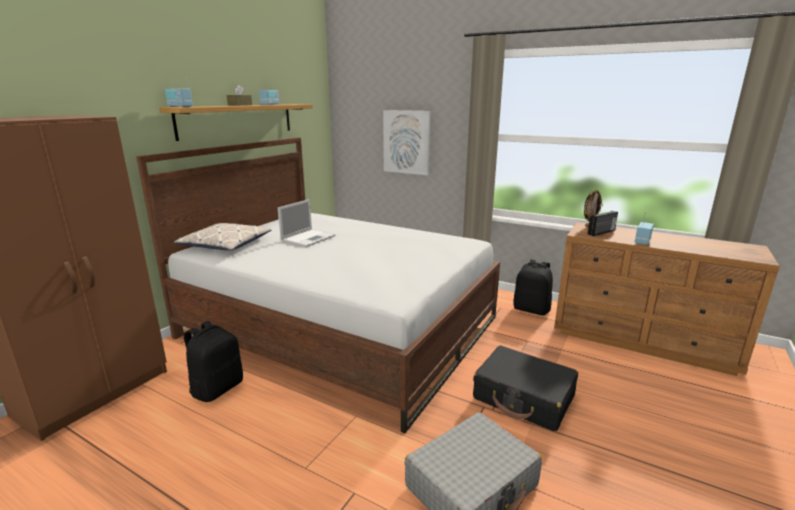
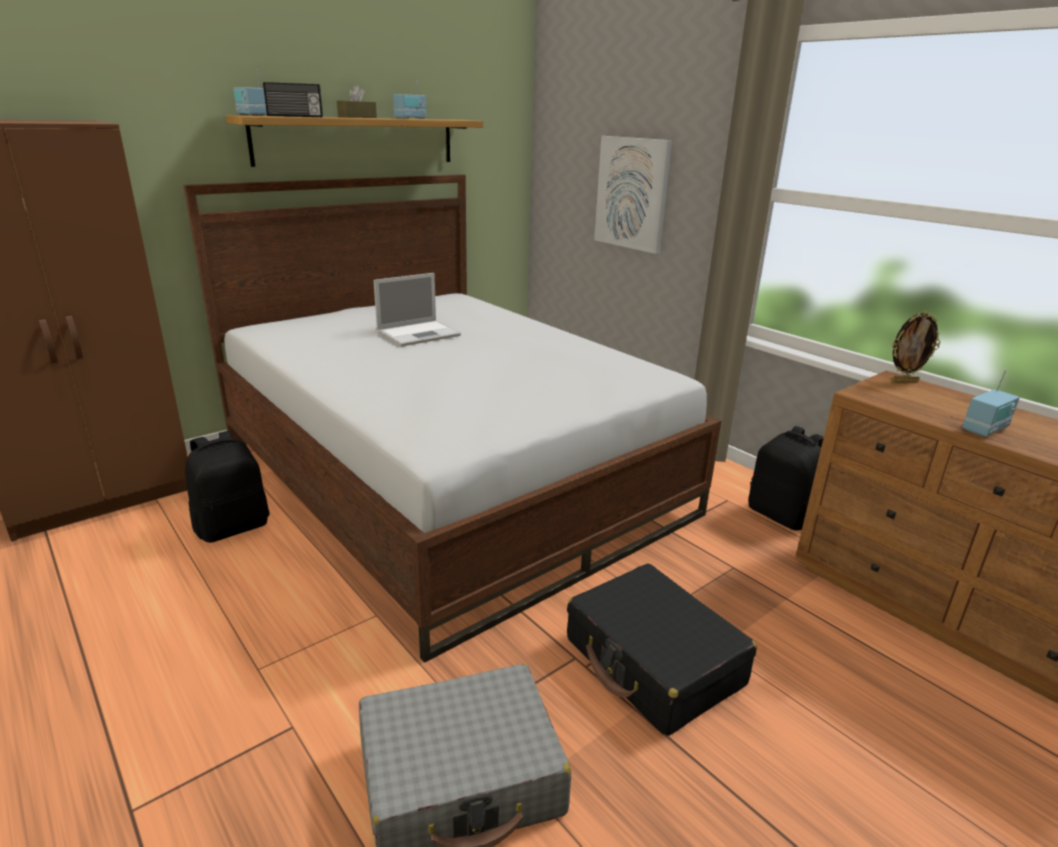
camera: 20 degrees right, 5 degrees up
(225, 244) = (303, 326): pillow -> none
(602, 232) = (914, 398): radio -> radio (295, 116)

